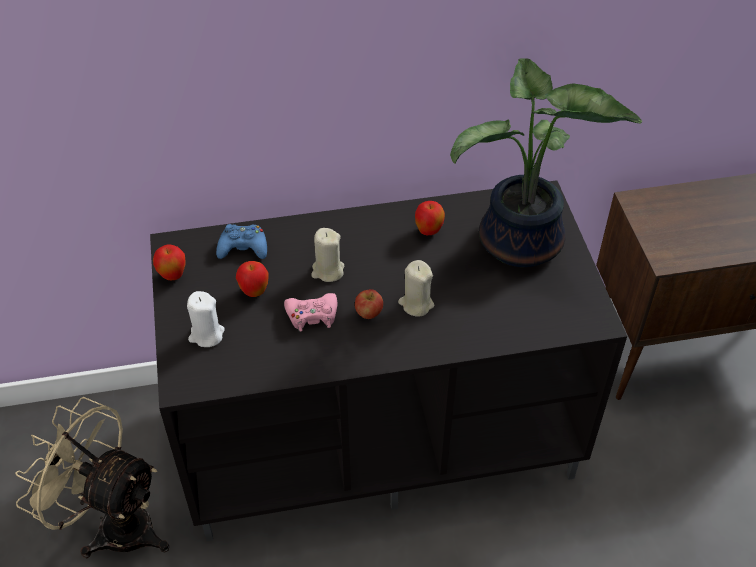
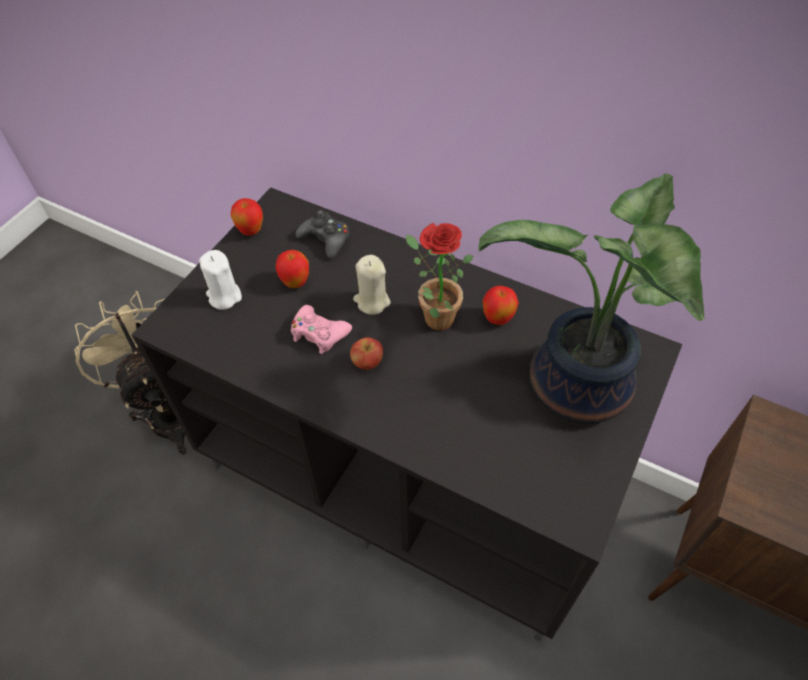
camera: 40 degrees right, 5 degrees up
(243, 247) = (326, 239): blue game controller -> black game controller
(382, 255) = (433, 316): none -> potted plant
(416, 304) = (417, 381): beige candle -> none

